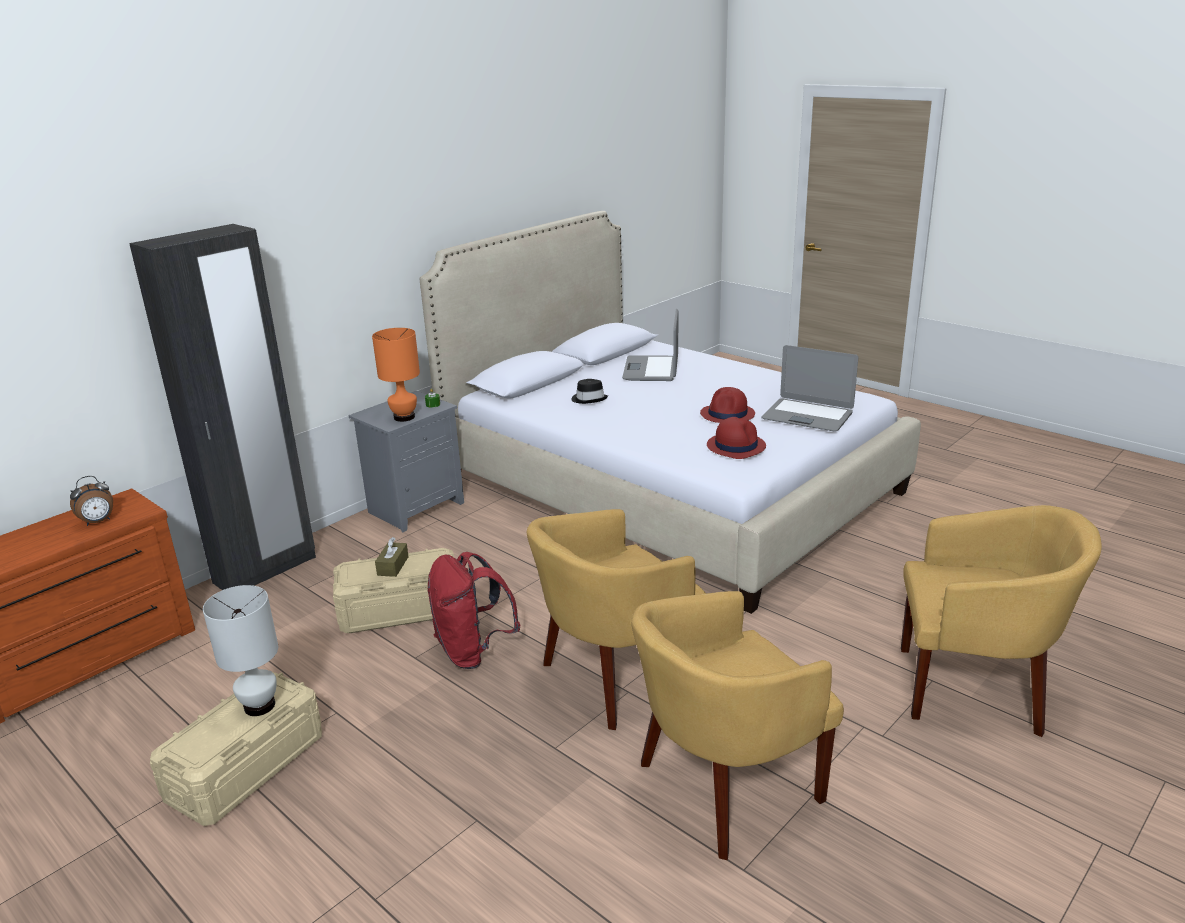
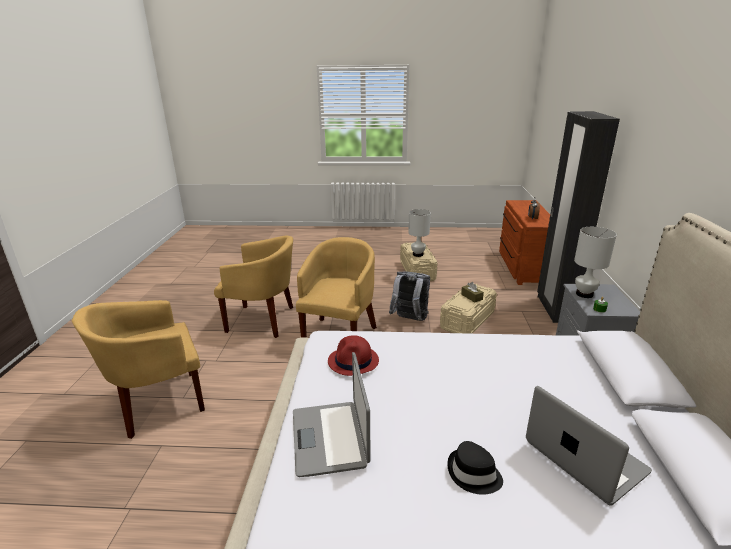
camera: 140 degrees right, 0 degrees up
(404, 417) = (584, 294): orange table lamp -> white table lamp
(473, 652) = (409, 319): red backpack -> grey backpack
(589, 399) = (539, 372): black hat -> black hat (473, 474)
(725, 787) = (263, 320): yellow armchair -> yellow armchair turned 75 degrees clockwise
(728, 414) = (402, 401): red hat -> none
(807, 416) = (330, 438): laptop -> laptop turned 90 degrees counterclockwise

